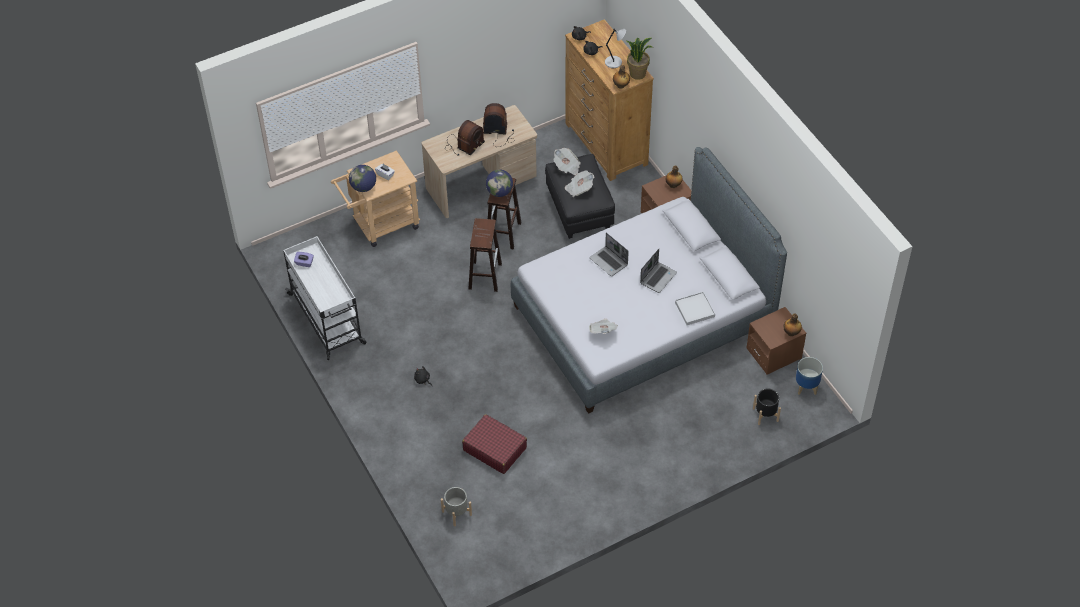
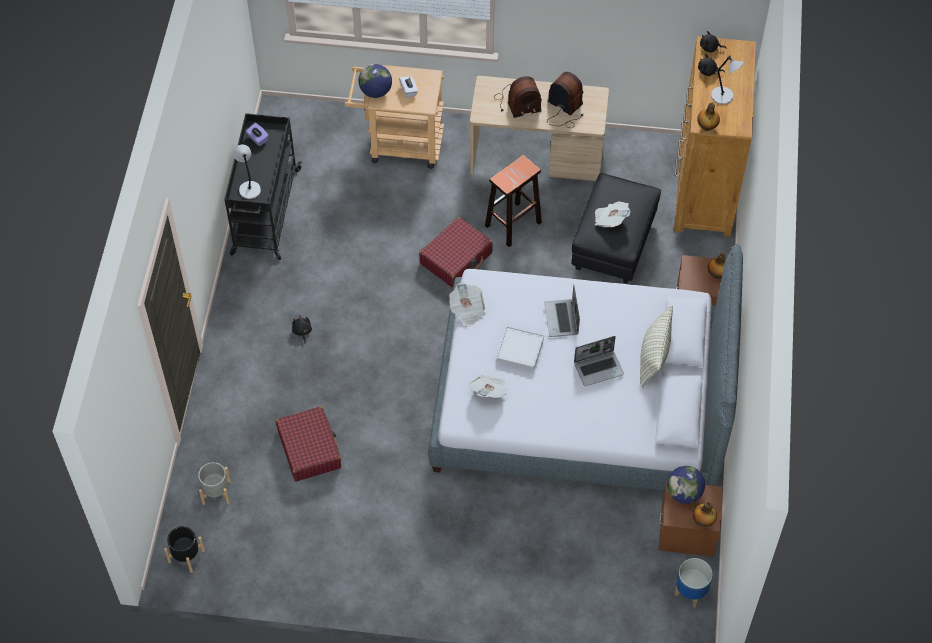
camera: 35 degrees right, 5 degrees up
(327, 320) = (265, 212): white cart -> black cart
(328, 298) = (249, 189): none -> grey table lamp
(485, 275) = (456, 258): brown stool -> red suitcase
(499, 192) = (511, 175): globe -> globe (684, 493)
(567, 167) = (618, 188): newspaper -> newspaper (467, 310)
(637, 73) = (738, 123): potted plant -> none
(684, 251) = (654, 356): none -> pillow
(695, 309) = (608, 428): white tray -> white tray (520, 349)
(765, 414) = (618, 594): black planter -> black planter (186, 556)

